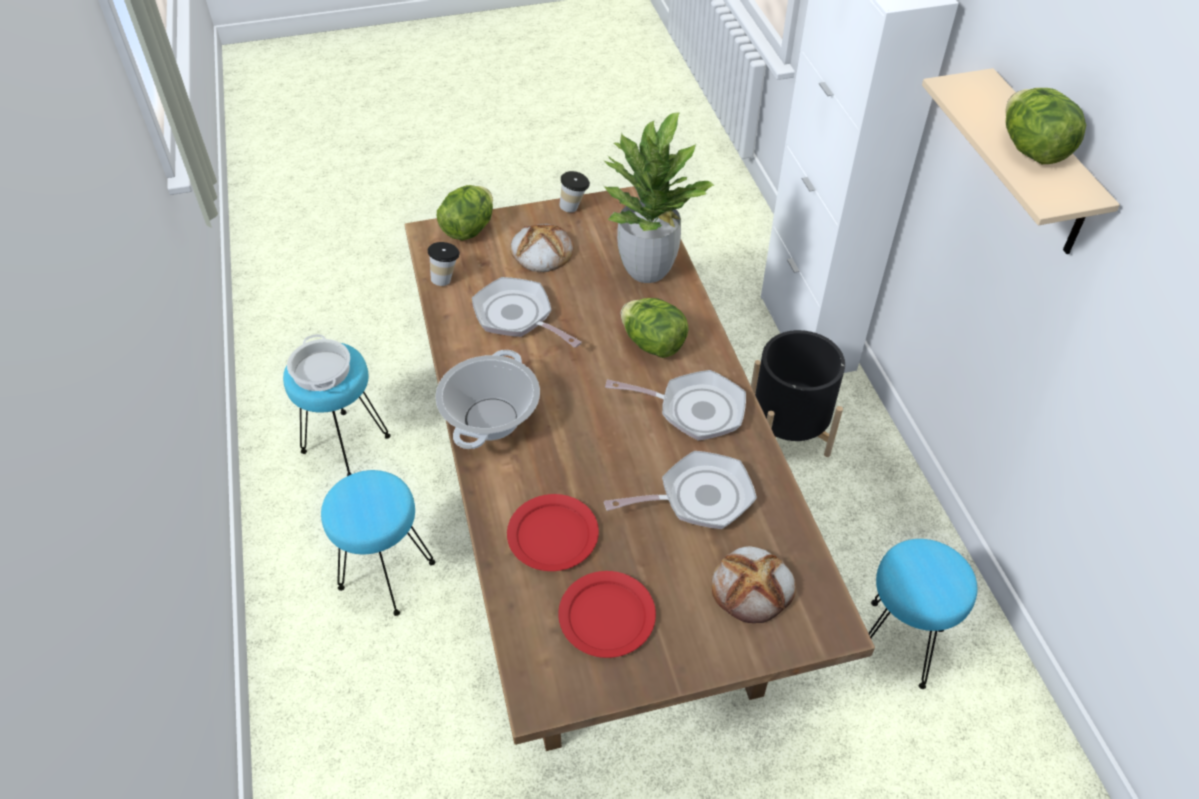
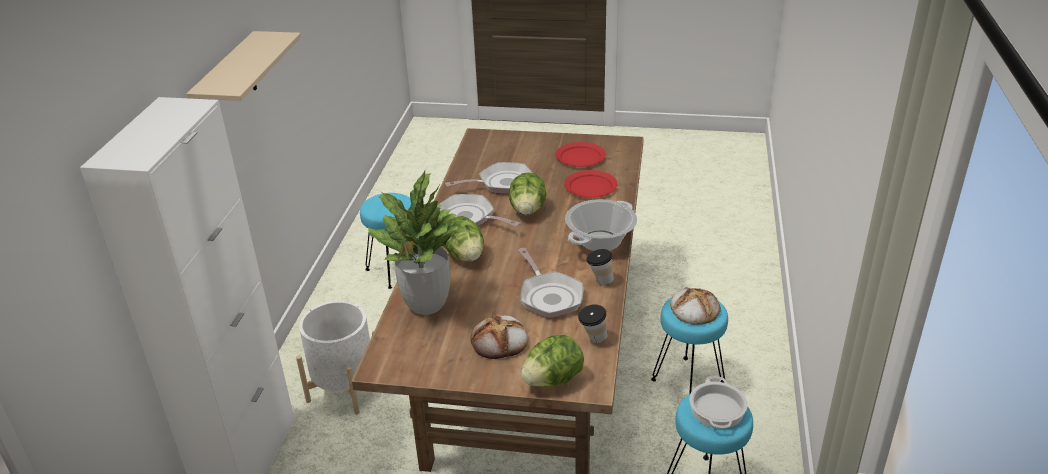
camera: 155 degrees left, 15 degrees down
(574, 207) = (443, 375): cup -> cup (599, 281)
(698, 498) = (501, 183): frying pan -> frying pan turned 150 degrees clockwise
(753, 587) = (503, 151): bread -> bread (694, 309)
(787, 431) = (345, 388): black planter -> white planter
(1032, 150) = (251, 53): lettuce -> lettuce (528, 210)

